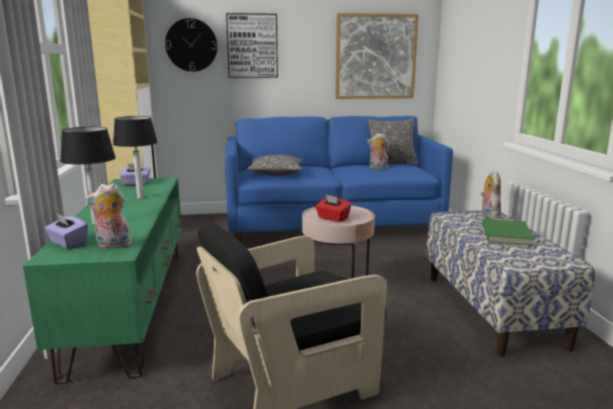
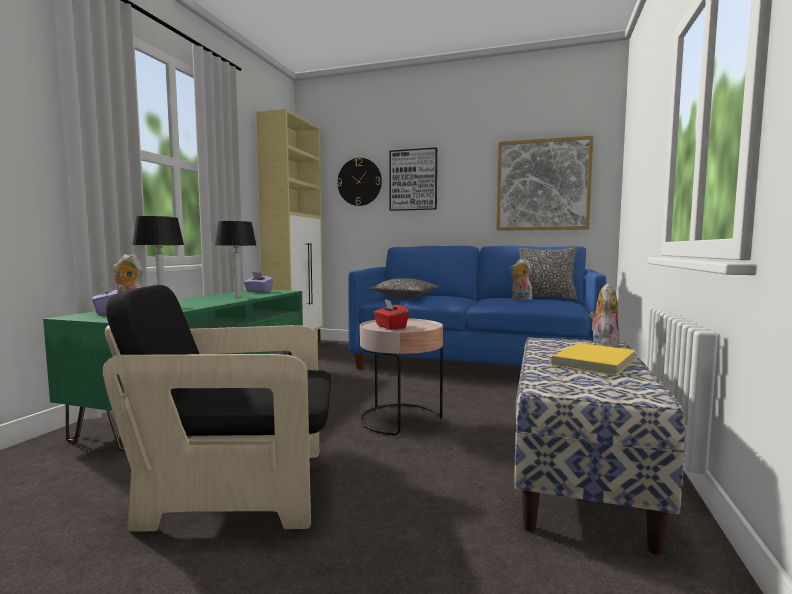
camera: 25 degrees right, 10 degrees down
(508, 234) = (596, 362): green book -> yellow book

